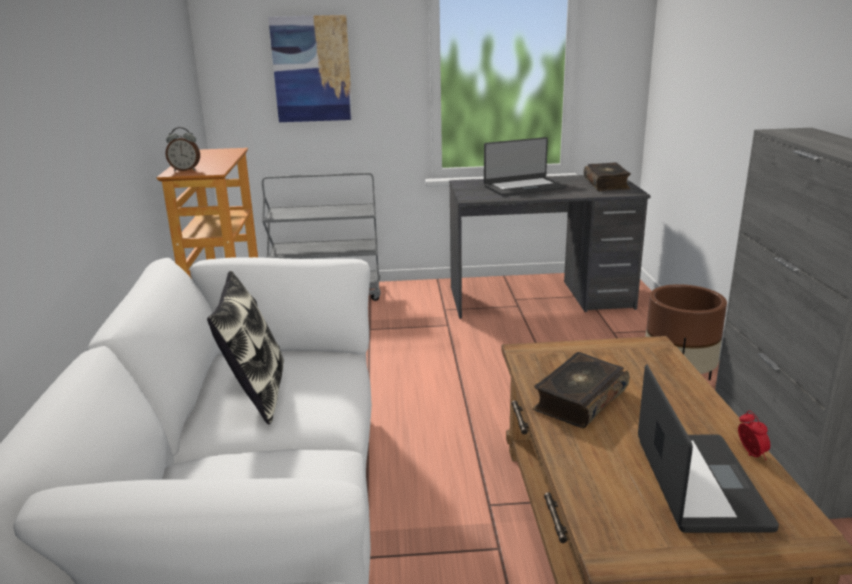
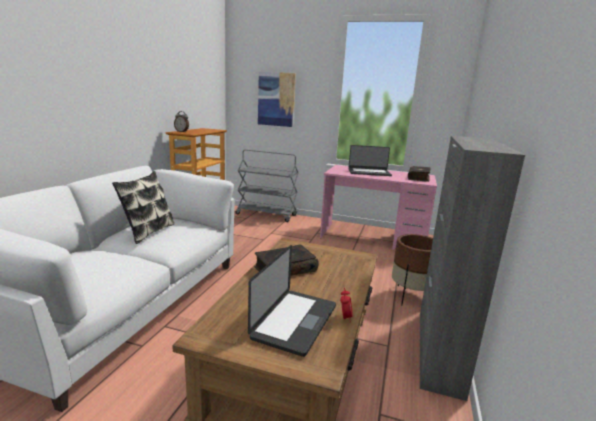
camera: 20 degrees right, 5 degrees down
(540, 298) = (373, 238): grey desk -> pink desk

